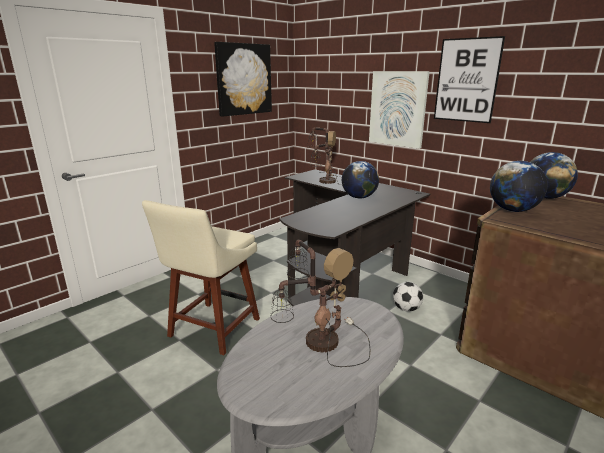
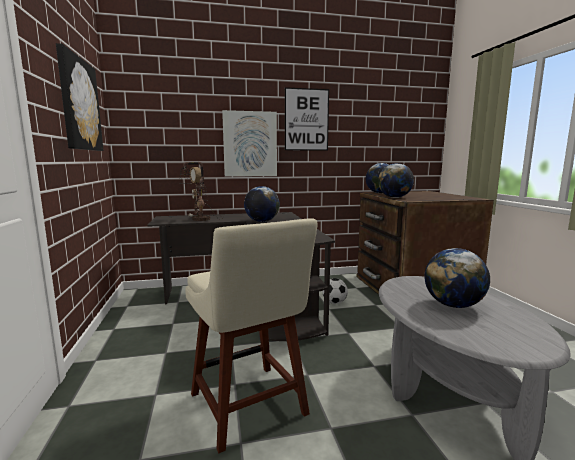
camera: 55 degrees left, 10 degrees down
(319, 342) = (453, 305): table lamp -> globe

